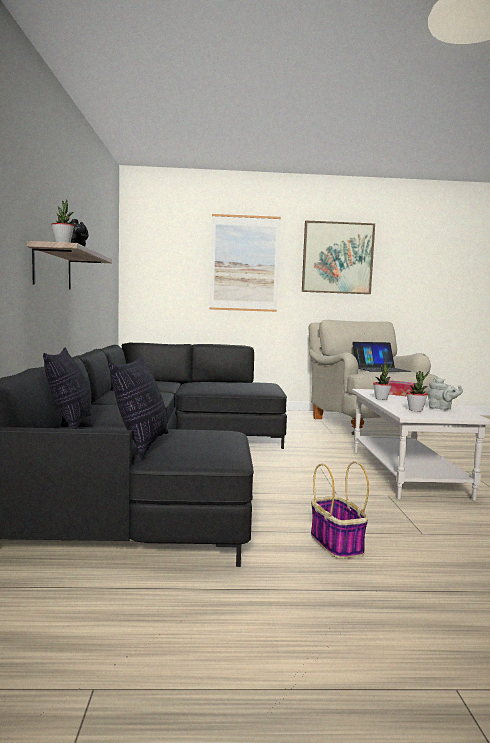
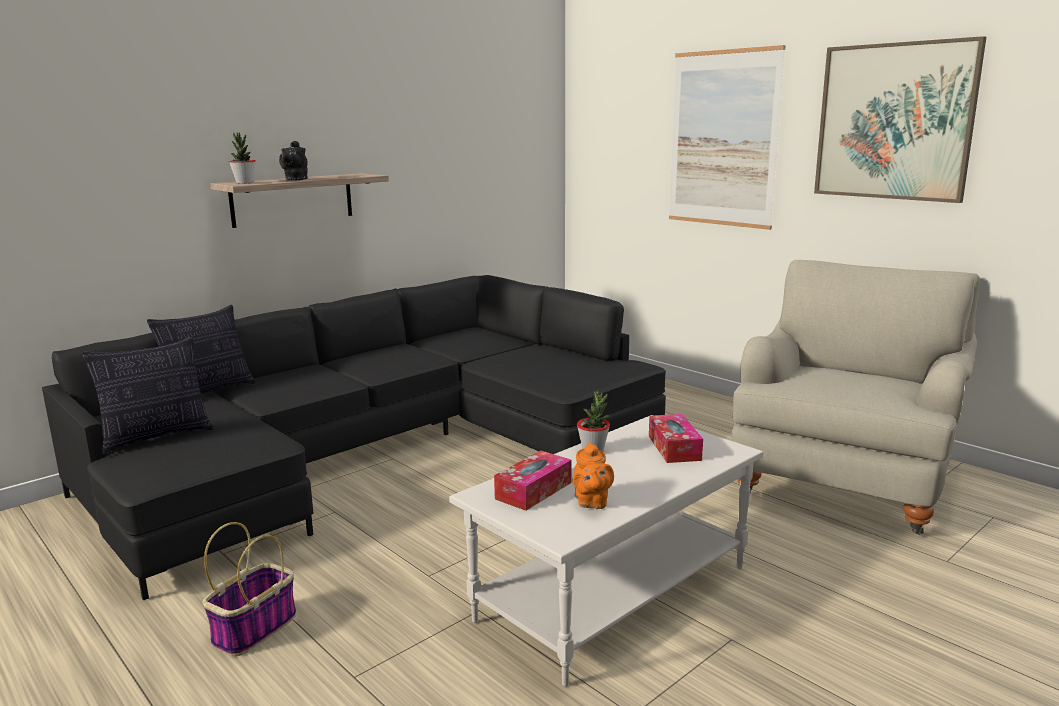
camera: 50 degrees right, 10 degrees up
(380, 369) = (847, 380): laptop -> none
(415, 410) = (533, 490): potted plant -> tissue box
(441, 408) = (591, 502): grey teapot -> orange teapot

